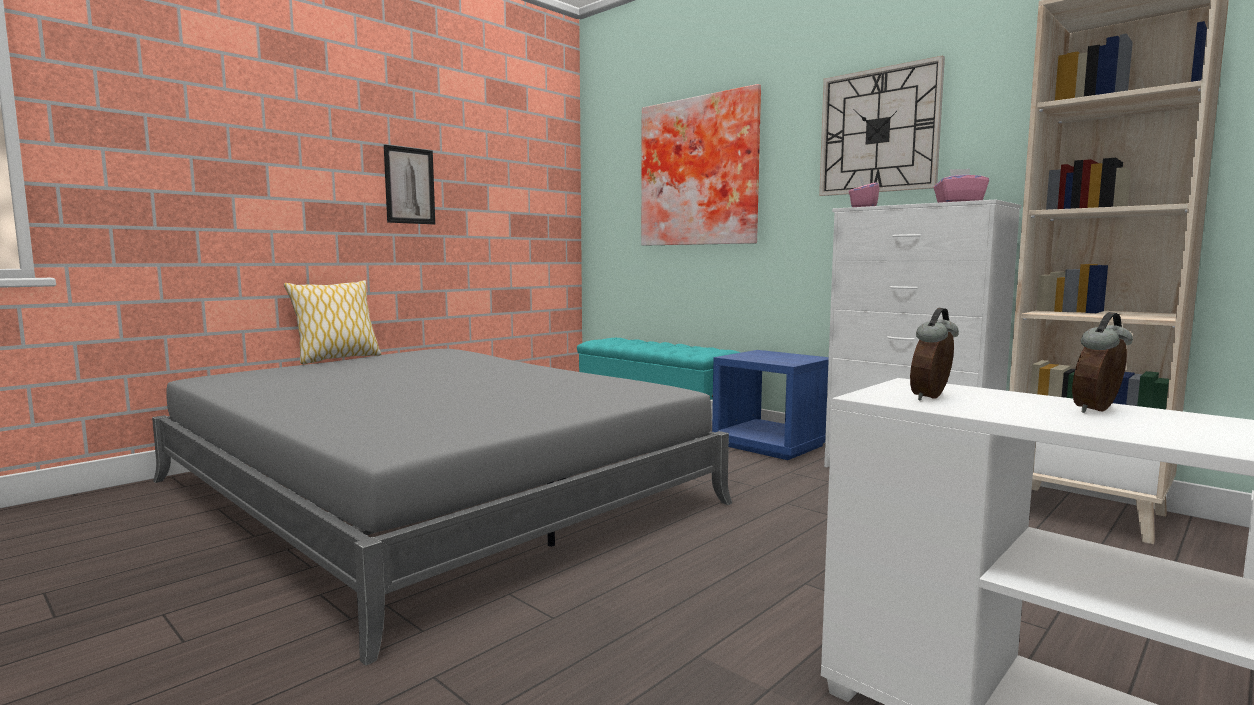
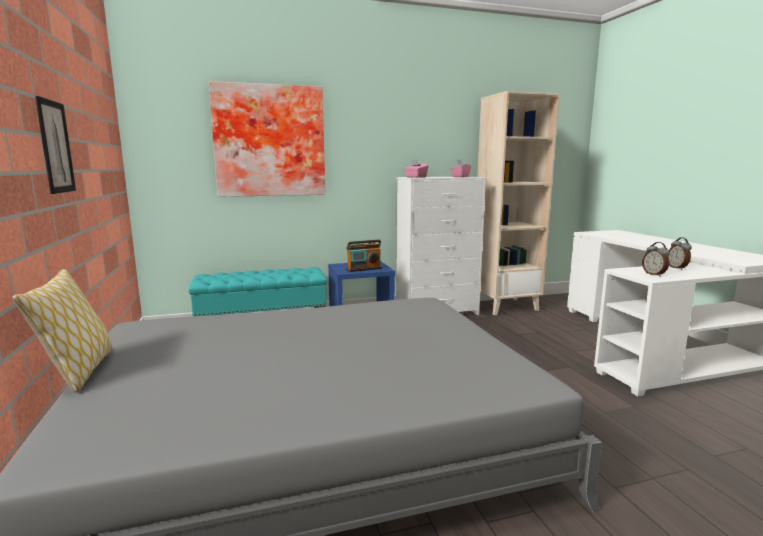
camera: 60 degrees left, 5 degrees up
(766, 359) = (364, 269): none -> radio
(878, 131) = (398, 131): wall clock -> none

